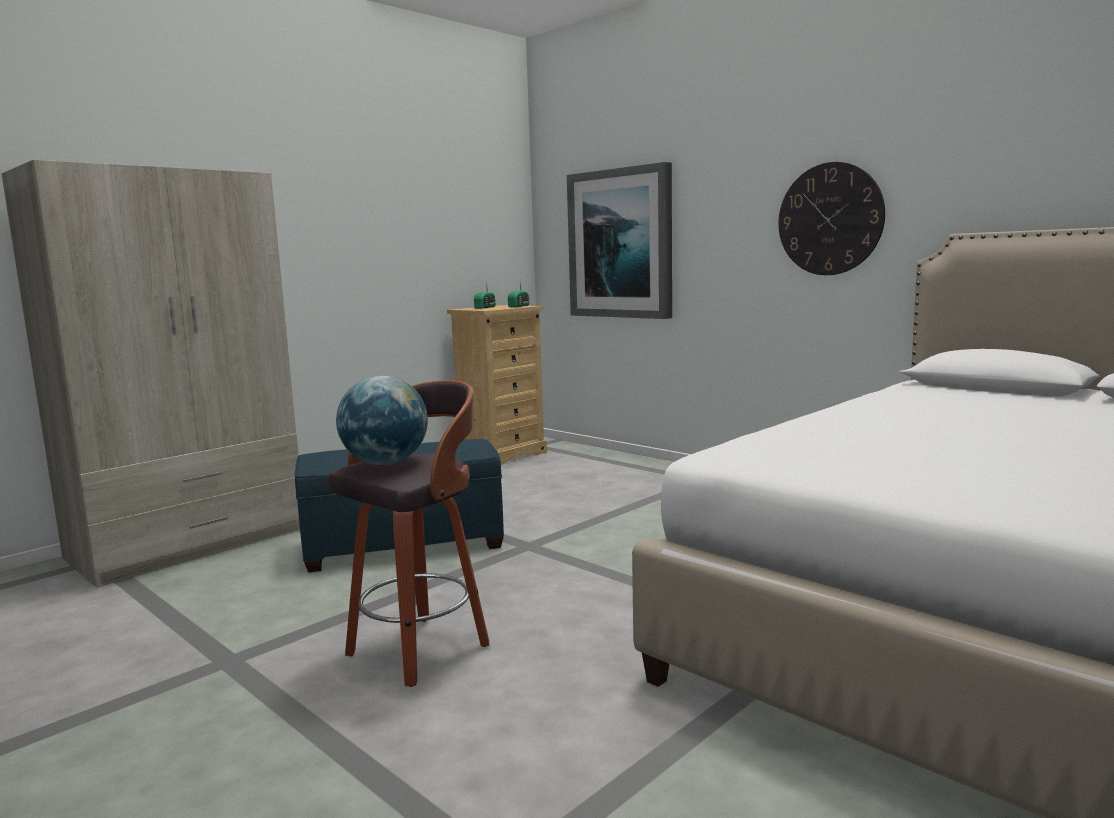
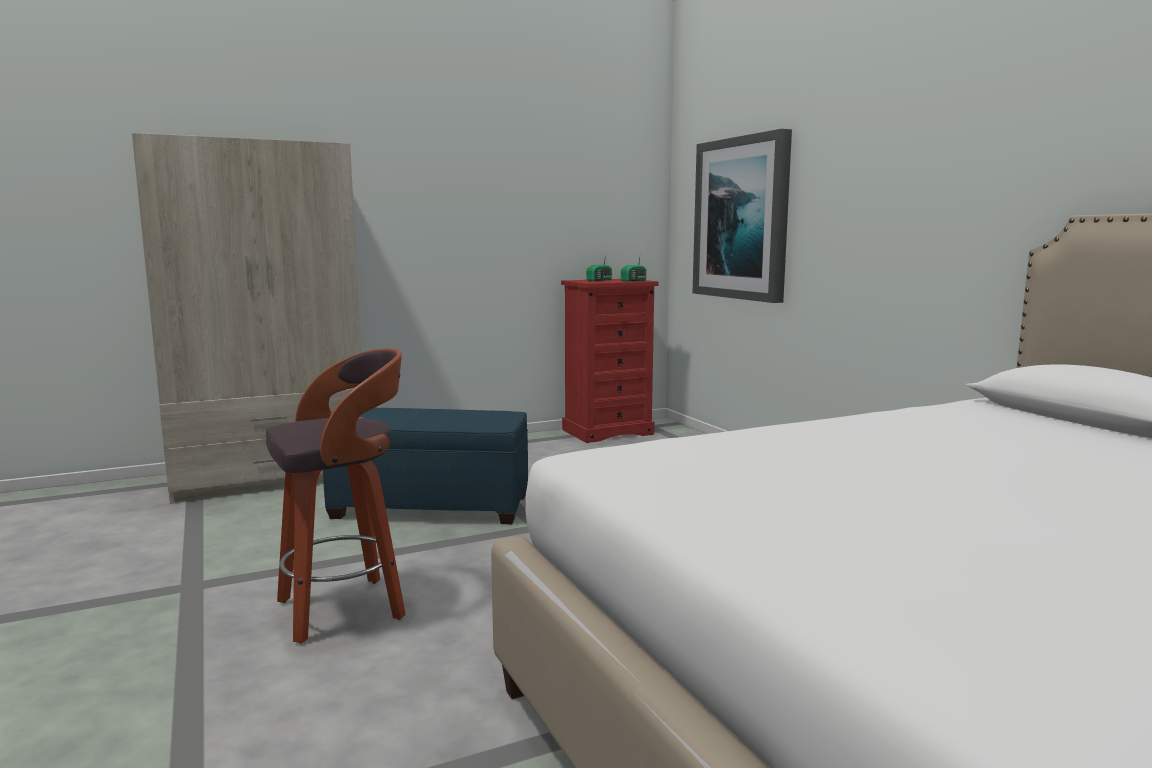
camera: 20 degrees right, 0 degrees up
(385, 463) = (311, 424): globe -> none
(502, 455) = (608, 432): beige dresser -> red dresser
(830, 219) = (944, 194): wall clock -> none

